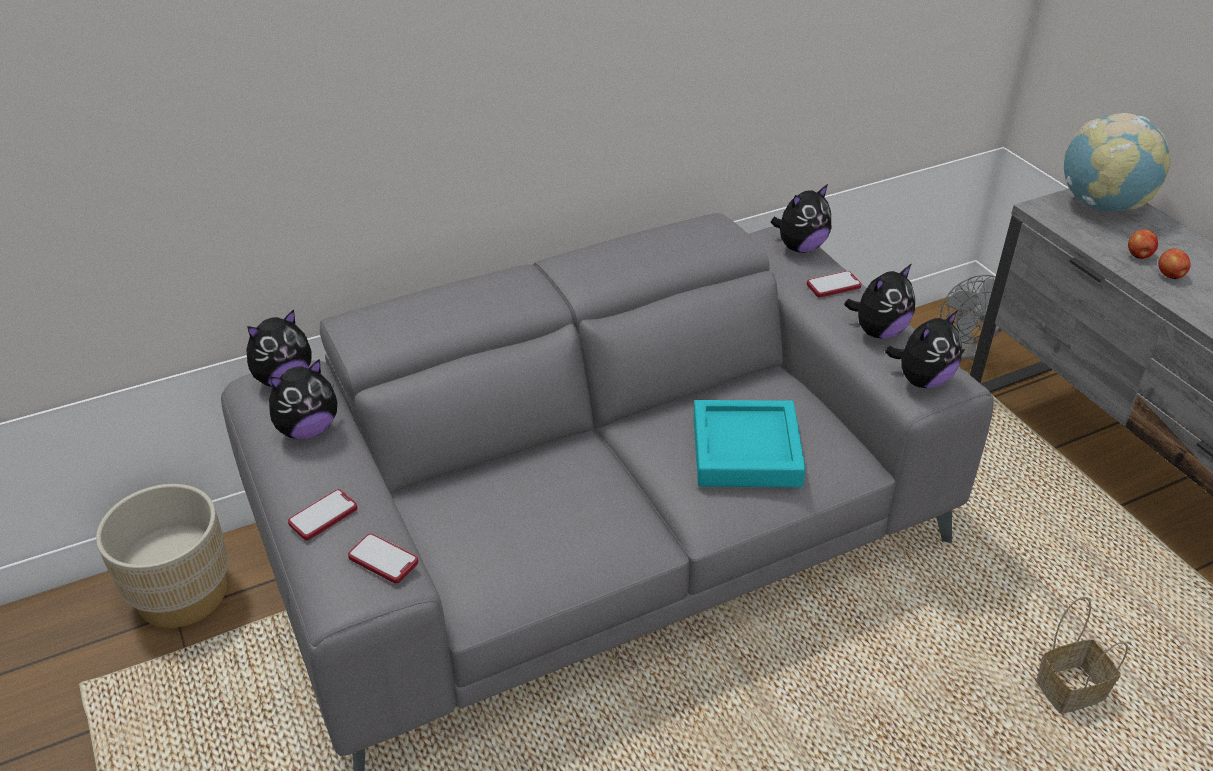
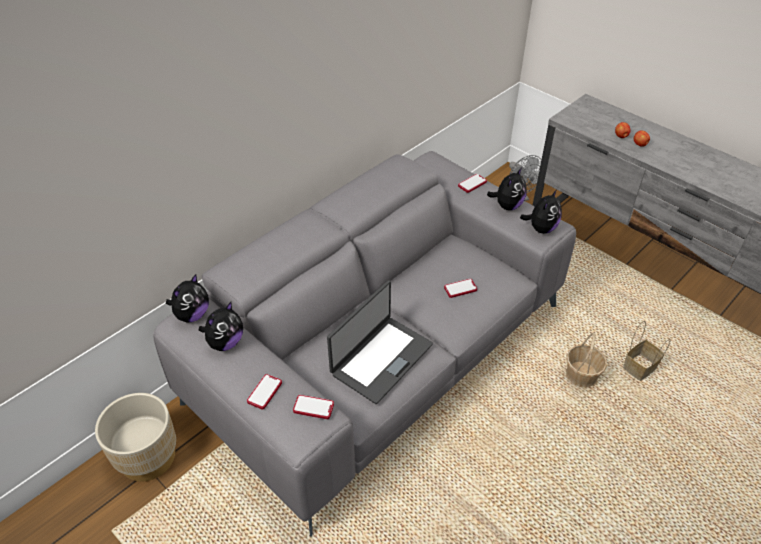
camera: 20 degrees left, 5 degrees up
(555, 525) = (381, 358): none -> laptop
(746, 451) = (460, 289): turquoise tray -> phone
(800, 247) = (444, 164): plush toy -> none
(948, 671) = (581, 375): none -> basket
(1101, 205) = (591, 110): globe -> none

